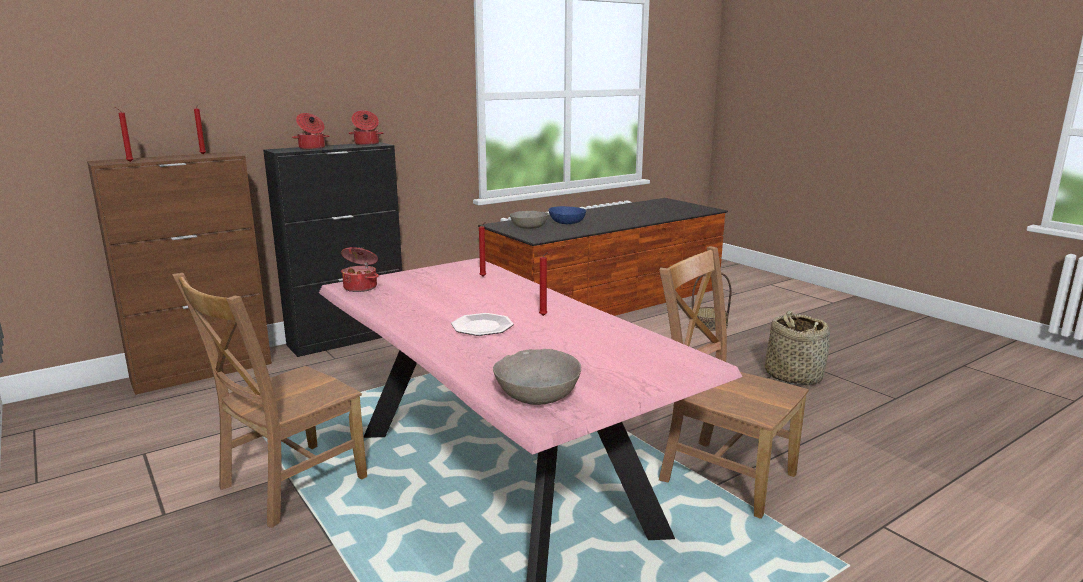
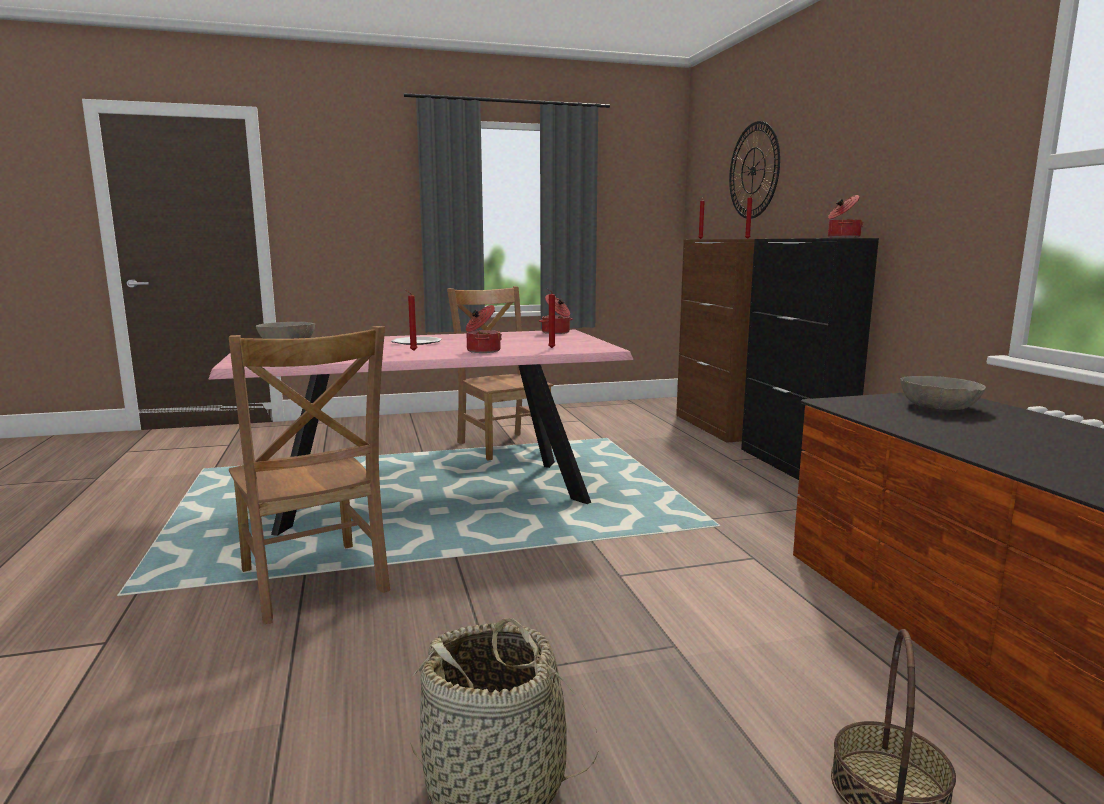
camera: 110 degrees right, 5 degrees down
(156, 75) = (753, 170): none -> wall clock
(312, 148) = (795, 238): cooking pot -> cooking pot (482, 351)
(567, 222) = (1002, 428): blue bowl -> none
(722, 475) = (313, 584): brown chair -> brown chair turned 90 degrees clockwise

